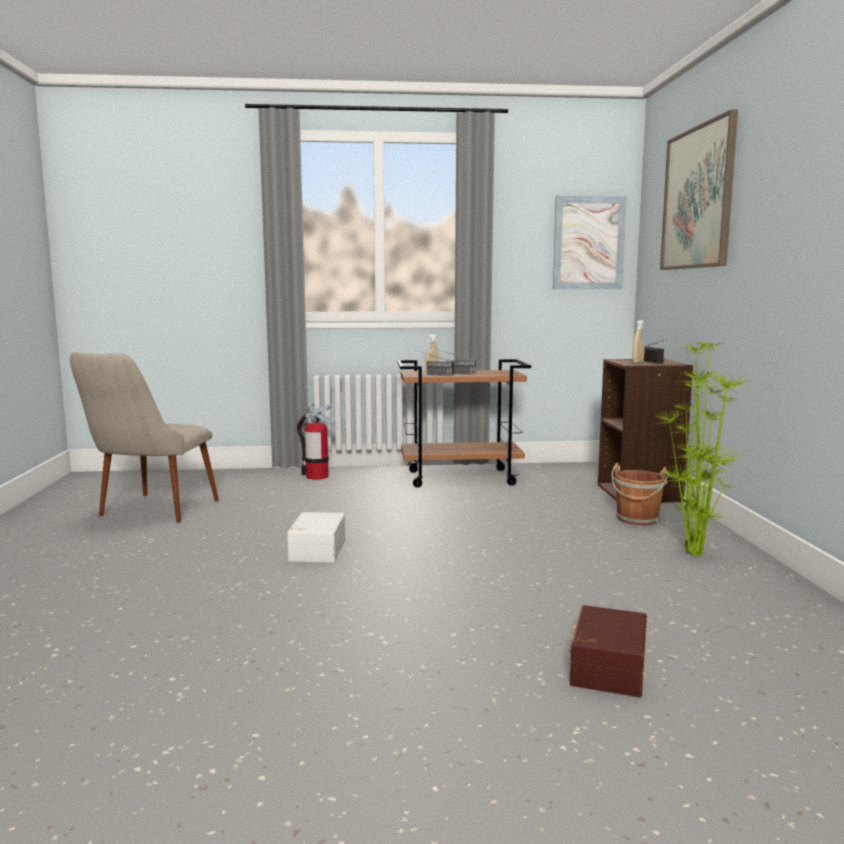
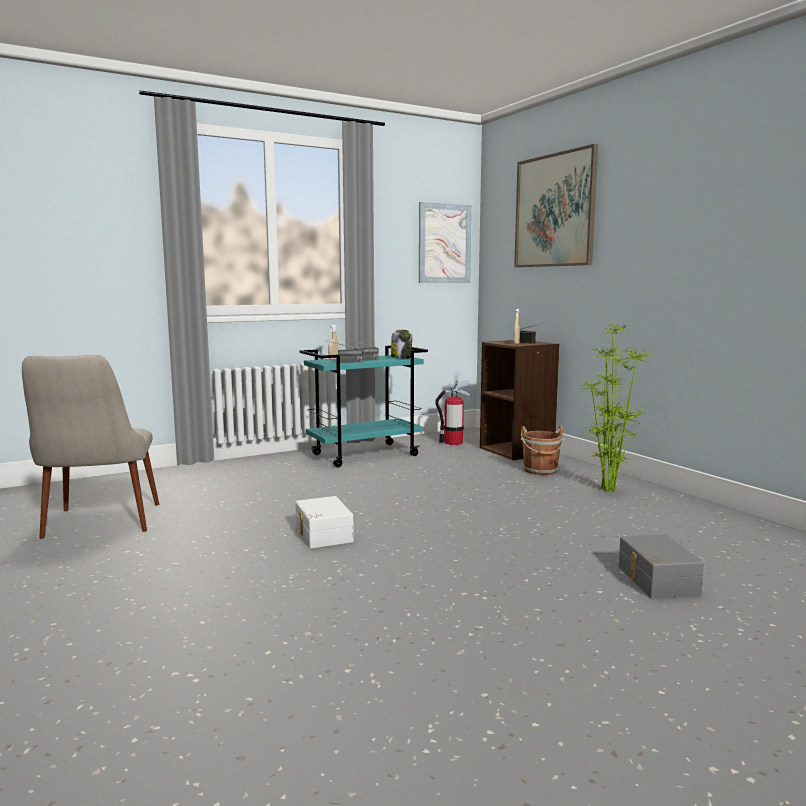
camera: 25 degrees left, 0 degrees up
(316, 476) = (230, 469): fire extinguisher -> fire extinguisher (453, 442)
(461, 478) = (365, 455): brown cart -> turquoise cart
(506, 373) = (401, 357): none -> jar
(606, 667) = (656, 580): brown storage box -> grey storage box

